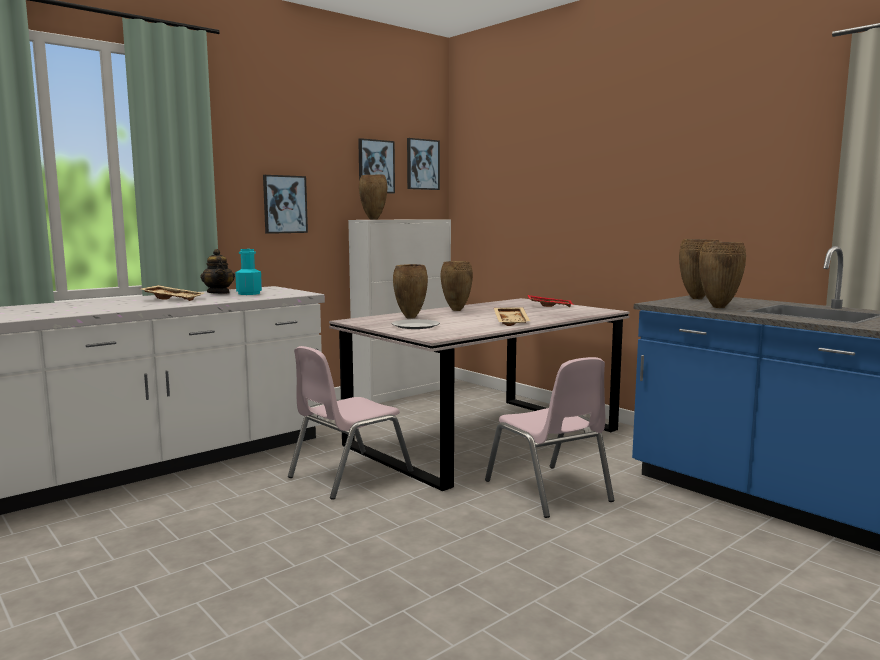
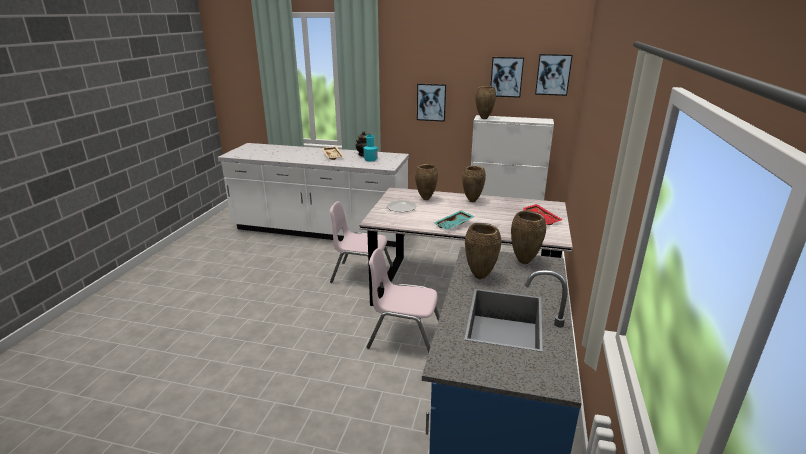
camera: 55 degrees right, 15 degrees up
(512, 322) = (454, 225): beige tray -> turquoise tray
(548, 491) = (405, 337): pink chair -> pink chair turned 75 degrees clockwise

